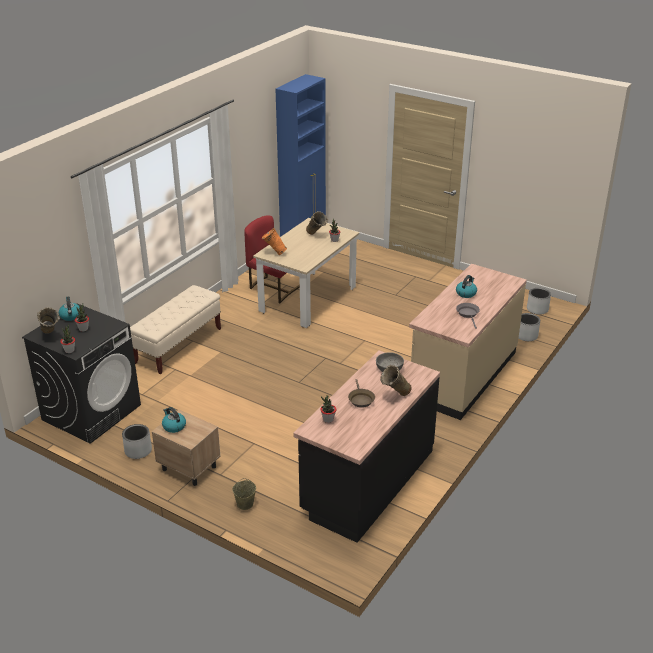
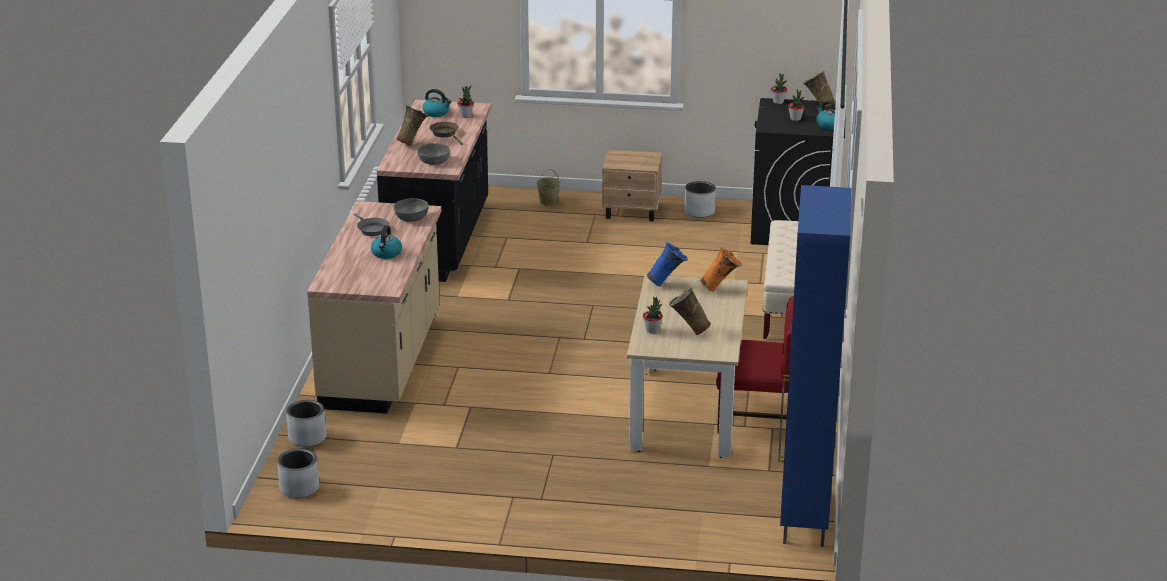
camera: 155 degrees right, 5 degrees down
(174, 426) = (645, 159): kettle -> kettle (436, 113)
(300, 263) = (667, 284): none -> blue vase
(435, 317) = (411, 218): none -> grey bowl

